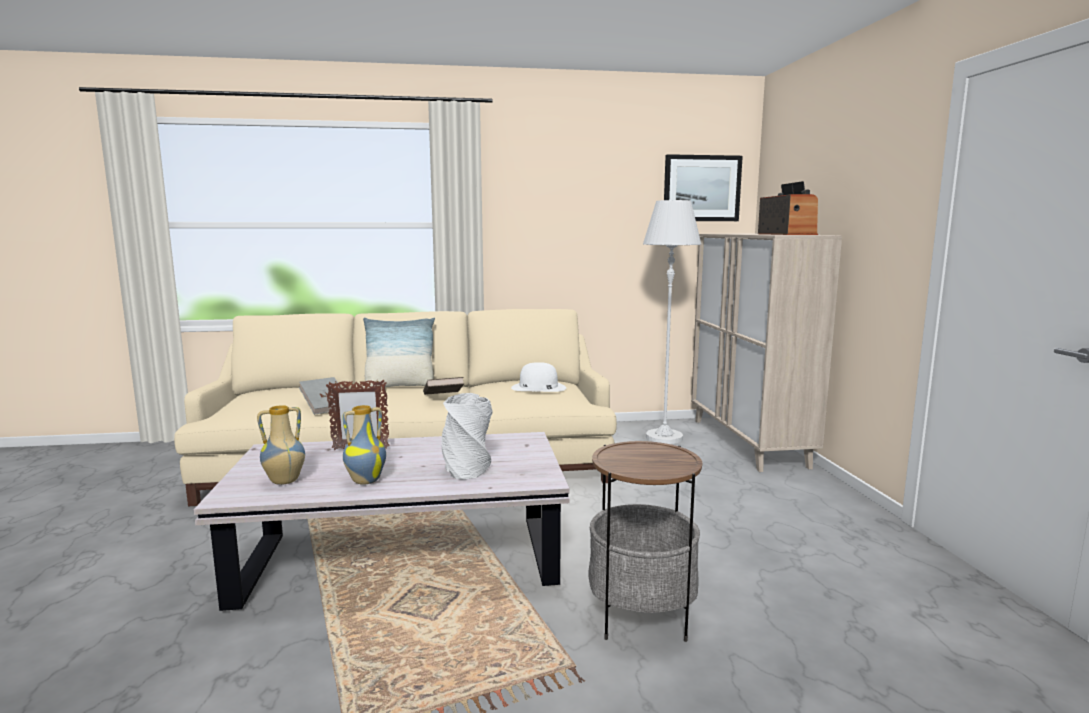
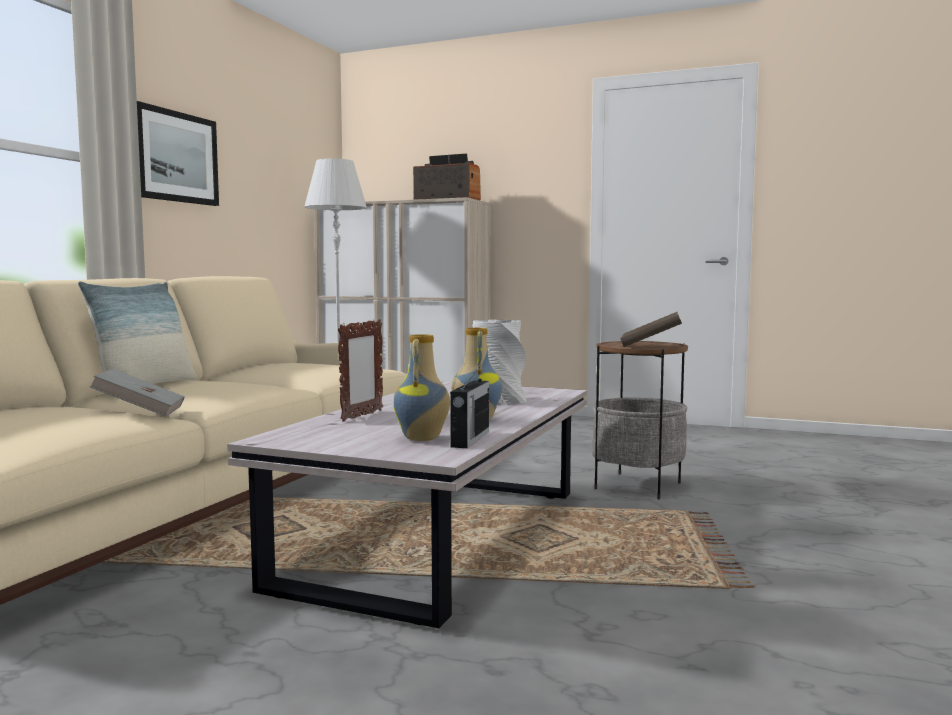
camera: 60 degrees left, 5 degrees down
(288, 494) = (469, 439): none -> radio
(443, 398) = (256, 380): brown book -> brown book (650, 345)
(538, 387) = (302, 364): white hat -> none
(701, 188) = (310, 155): picture -> picture (176, 157)

